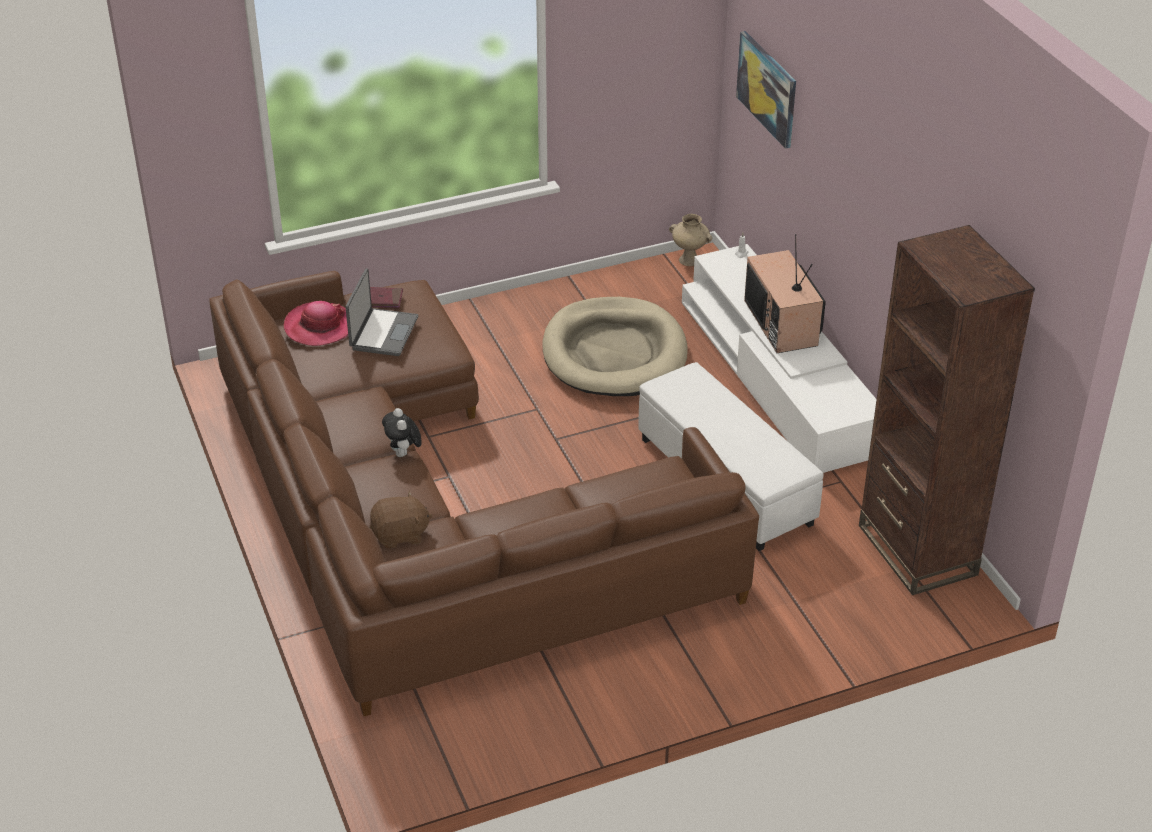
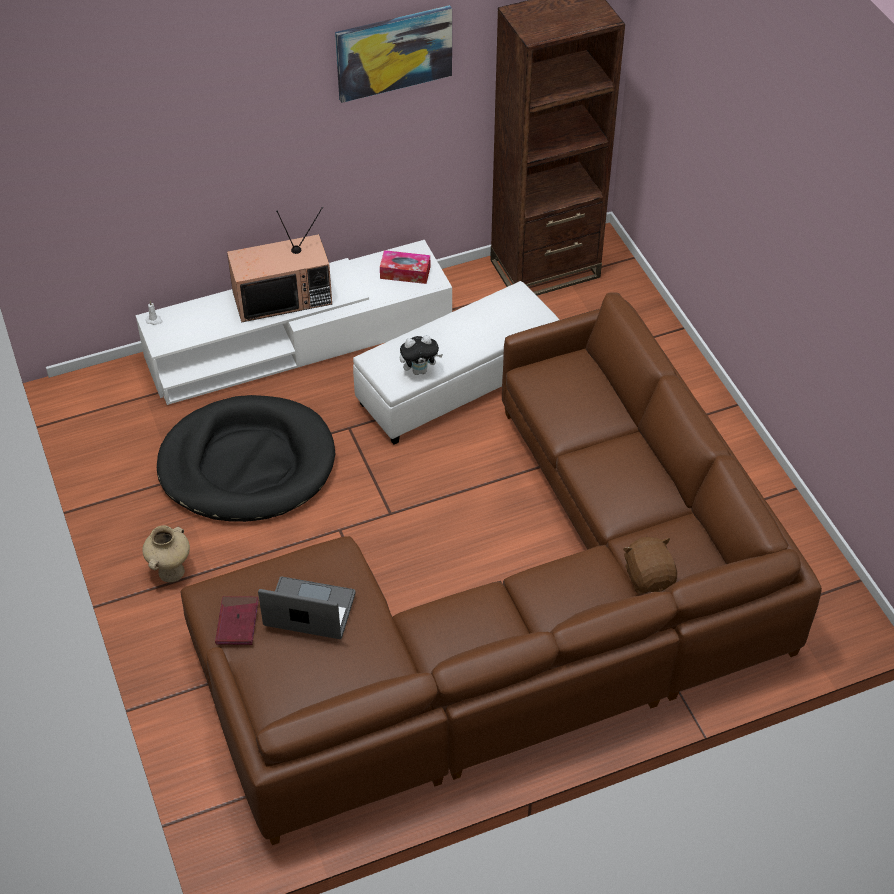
camera: 90 degrees left, 10 degrees up
(319, 327) = (291, 677): hat -> none
(403, 454) = (516, 585): plush toy -> plush toy (420, 370)
(614, 353) = (247, 464): beige dog bed -> black dog bed
(690, 260) = (82, 397): beige vase -> beige vase (171, 571)
(767, 88) = (111, 158): picture -> picture (394, 52)
(834, 402) = (405, 272): none -> tissue box

